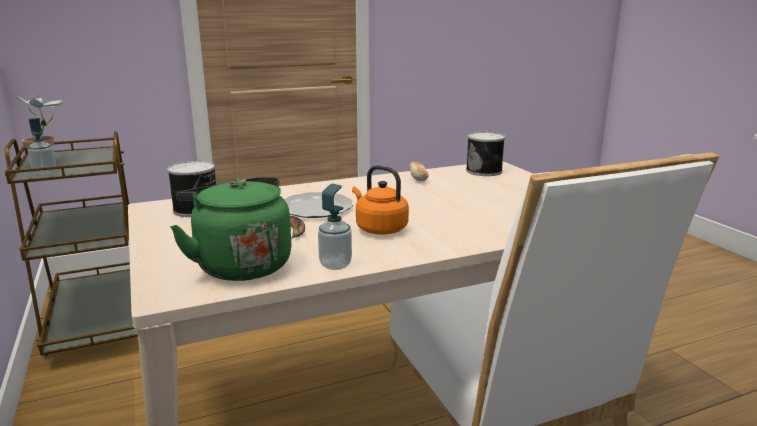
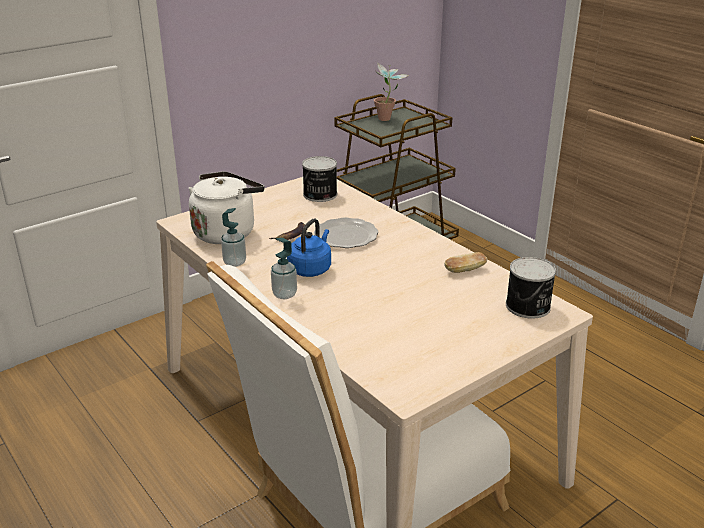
camera: 75 degrees right, 10 degrees up
(45, 172) = (362, 127): soap dispenser -> soap dispenser (284, 294)
(240, 264) = (226, 232): green kettle -> white kettle
(379, 228) = (311, 268): orange kettle -> blue kettle

